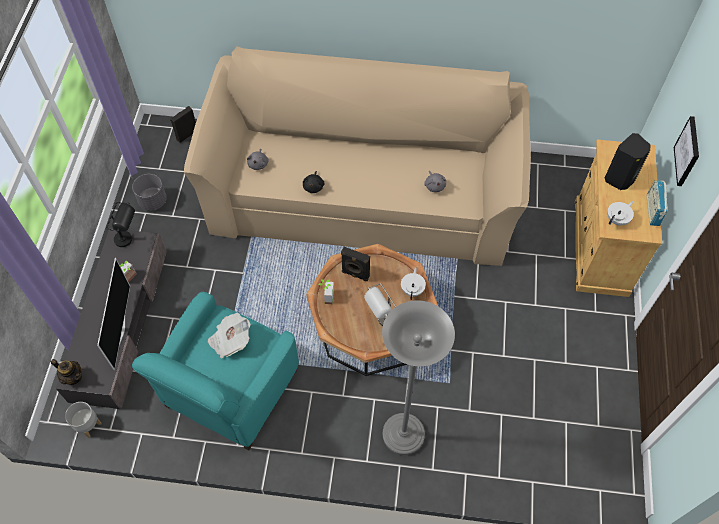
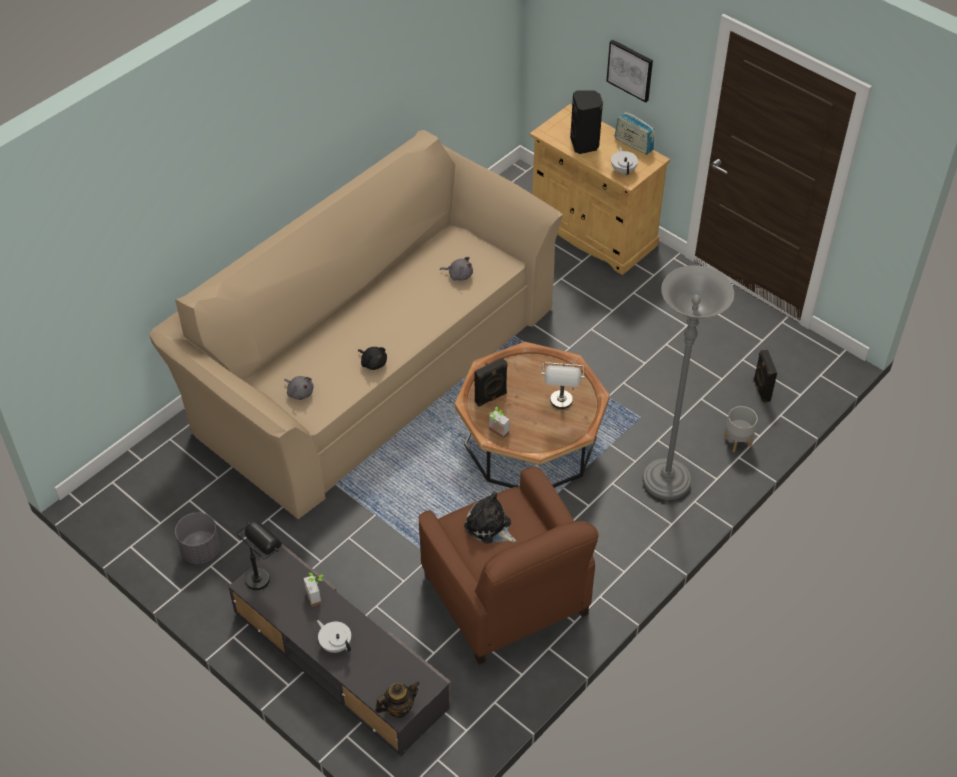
camera: 55 degrees left, 10 degrees down
(88, 426) = (445, 750): grey planter -> grey planter (737, 442)
(120, 330) = (375, 636): television -> none
(186, 134) = (137, 473): black speaker -> black speaker (761, 390)
(230, 340) = (489, 527): newspaper -> plush toy
(230, 389) = (506, 596): turquoise armchair -> brown armchair
(412, 289) = (546, 364): white teapot -> white teapot (335, 644)

